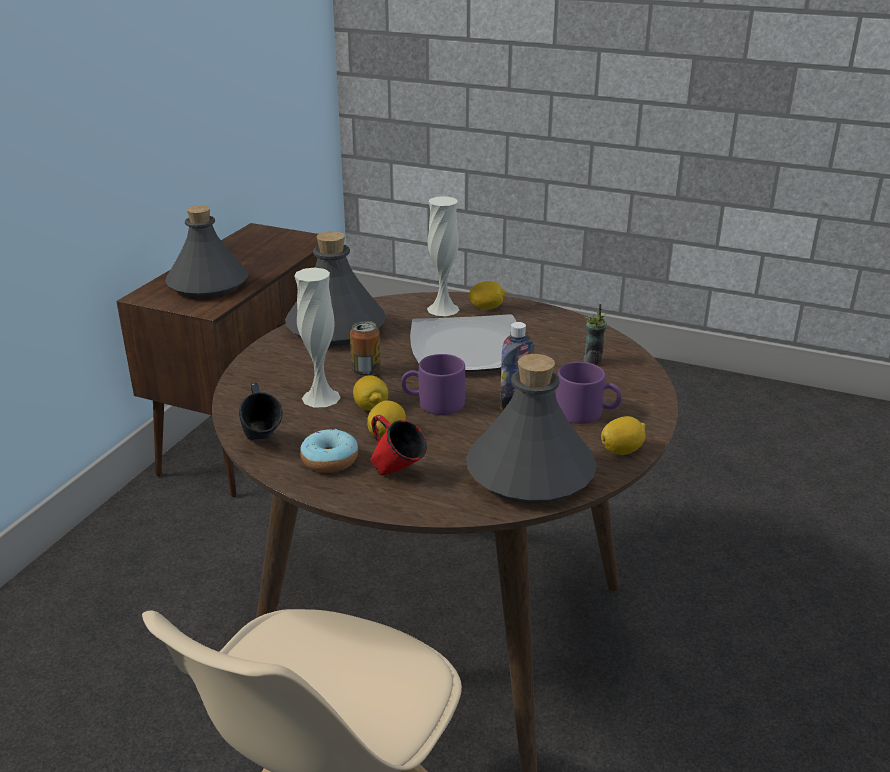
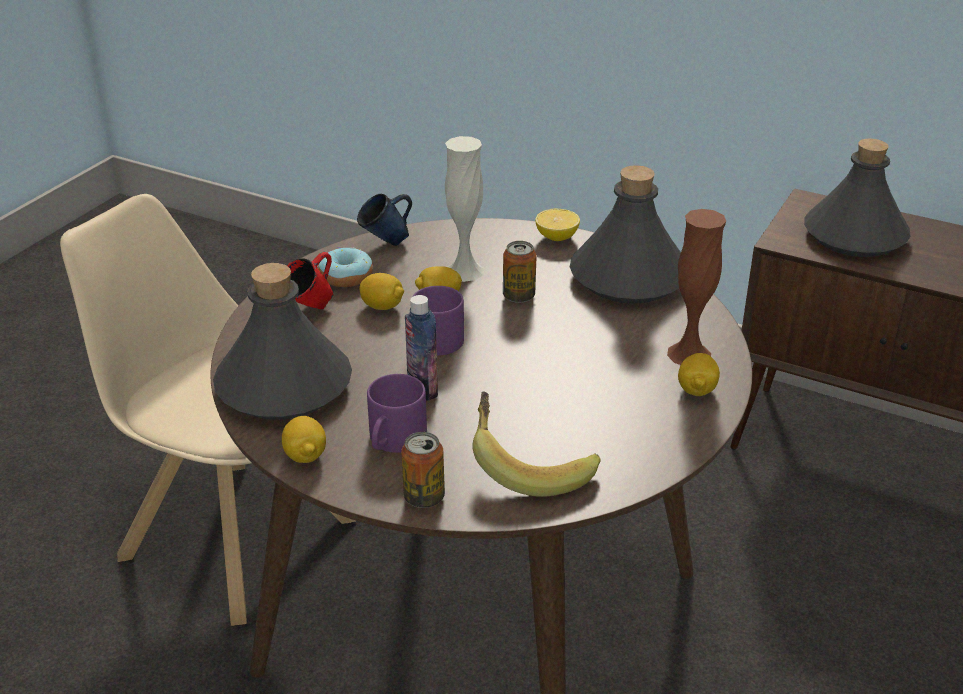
camera: 95 degrees right, 5 degrees up
(262, 357) = (556, 237): none -> lemon
(443, 309) = (689, 354): white vase -> brown vase
(469, 348) = (572, 367): plate -> none
(593, 361) = (529, 466): cup -> banana
(646, 396) = (424, 497): none -> can

